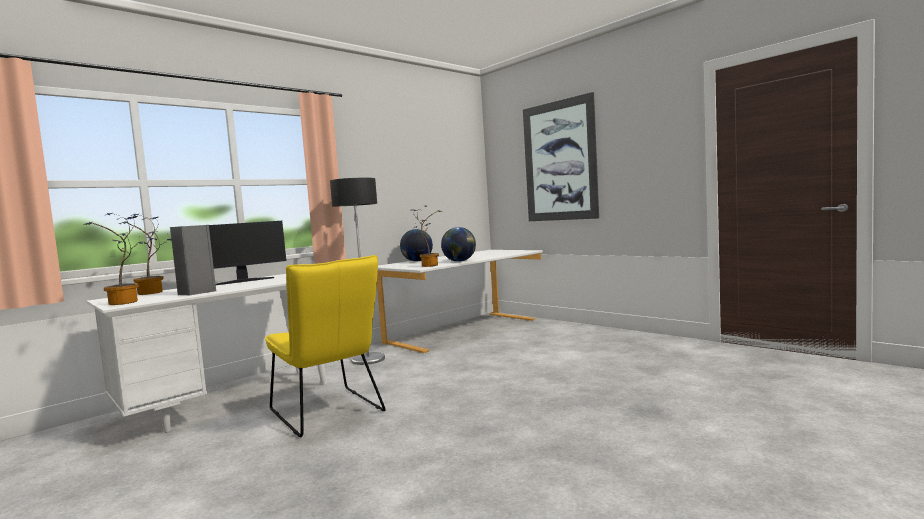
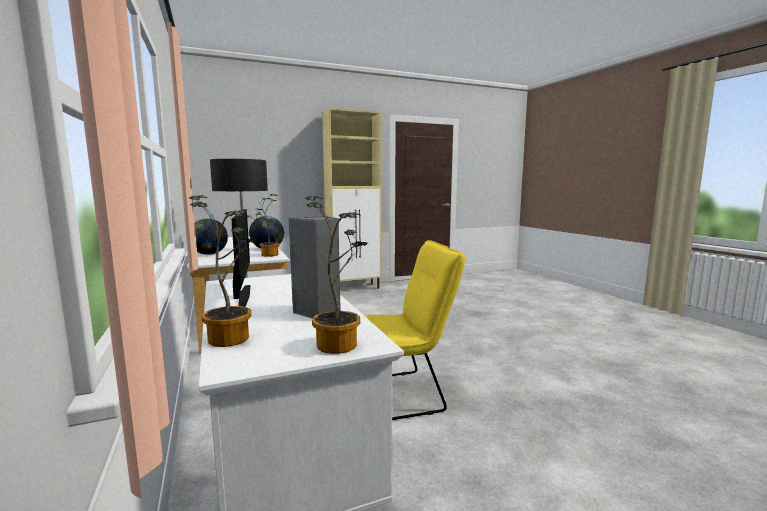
camera: 70 degrees left, 5 degrees up
(559, 161) = (280, 159): picture -> none
(635, 335) = (354, 288): none -> beige cabinet

